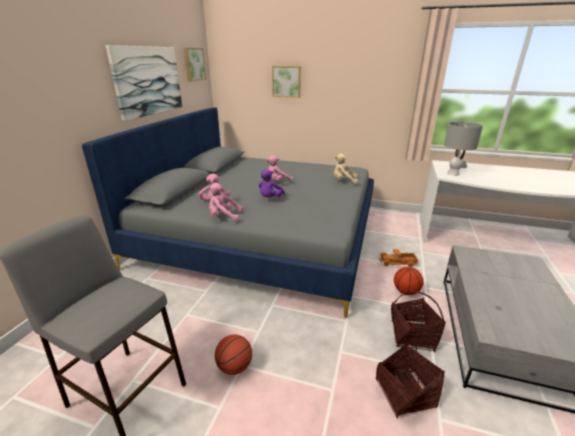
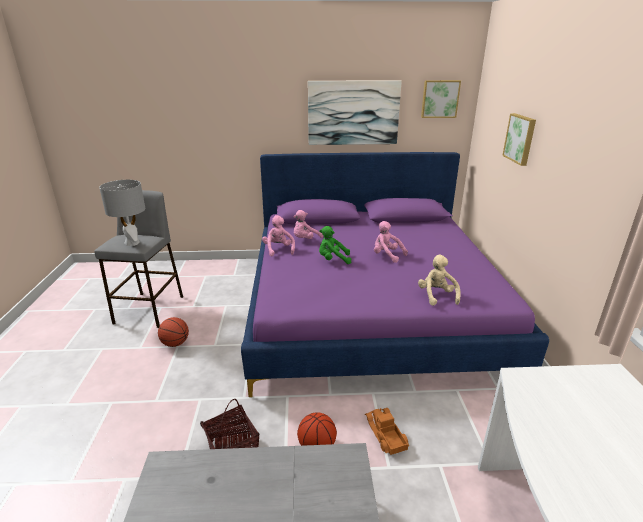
camera: 70 degrees right, 0 degrees up
(263, 235) = (370, 308): grey bed -> purple bed
(270, 198) = (333, 260): purple plush toy -> green plush toy
(404, 393) = (154, 450): basket -> none
(453, 173) = (549, 390): grey table lamp -> grey table lamp (132, 243)

